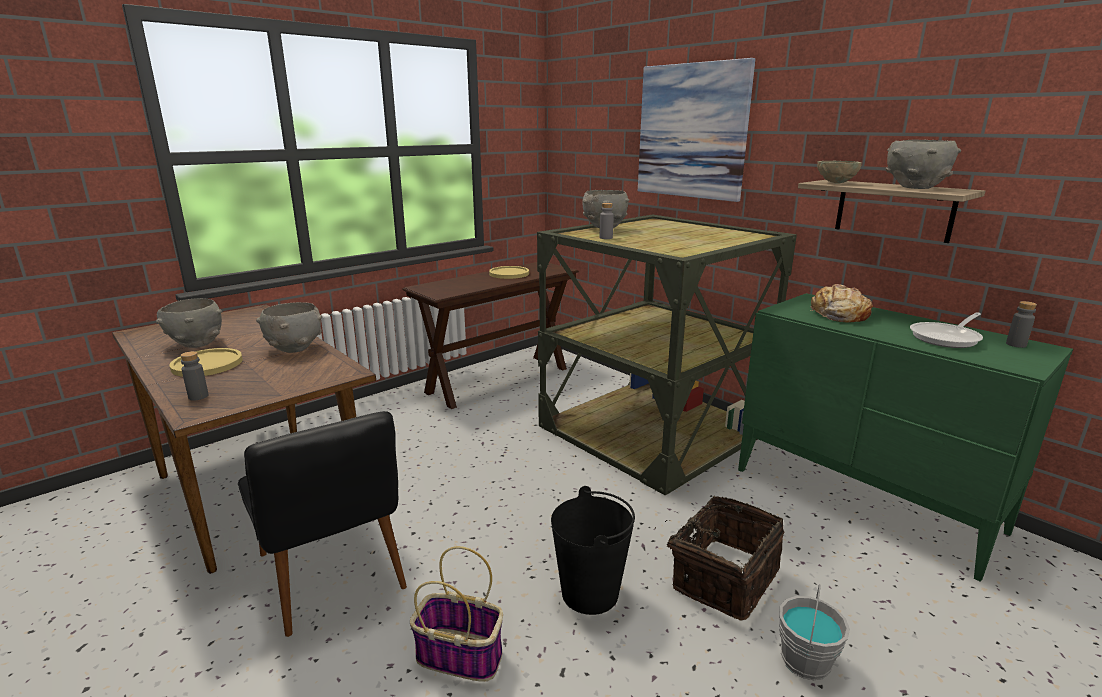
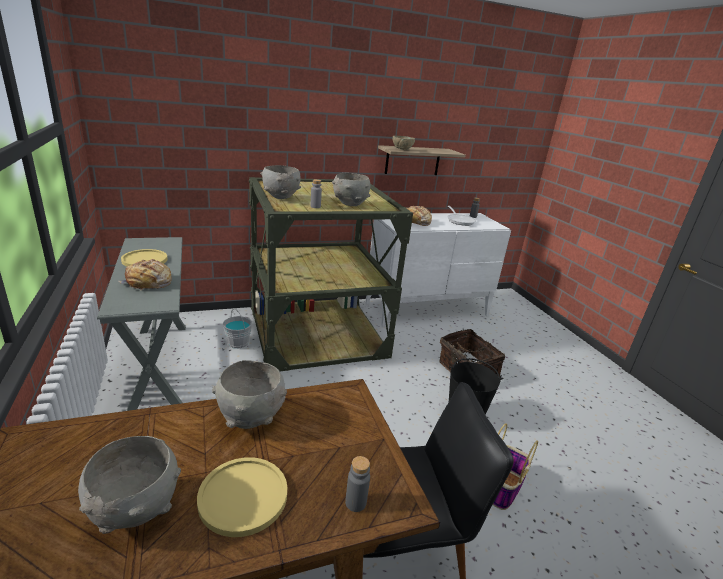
camera: 70 degrees left, 5 degrees up
(469, 284) = (149, 283): none -> bread
(499, 380) = (159, 365): brown console table -> grey console table
(692, 131) = (279, 110): picture -> none
(806, 661) = (522, 375): grey bucket -> grey bucket (238, 343)
(863, 499) = (427, 309): green cabinet -> white cabinet
(914, 187) = (433, 150): grey bowl -> grey bowl (350, 204)

